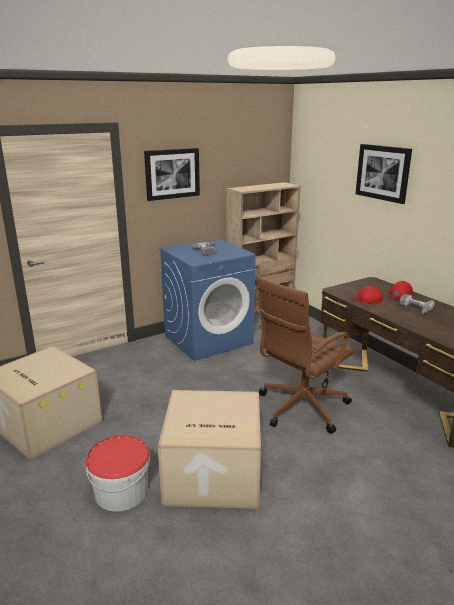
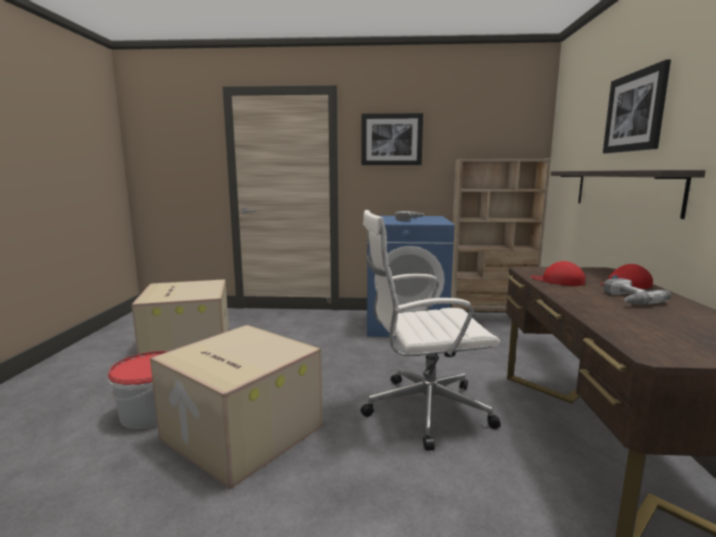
camera: 35 degrees right, 10 degrees down
(300, 408) = (423, 410): brown office chair -> white office chair
(375, 223) = (623, 190): none -> shelf

